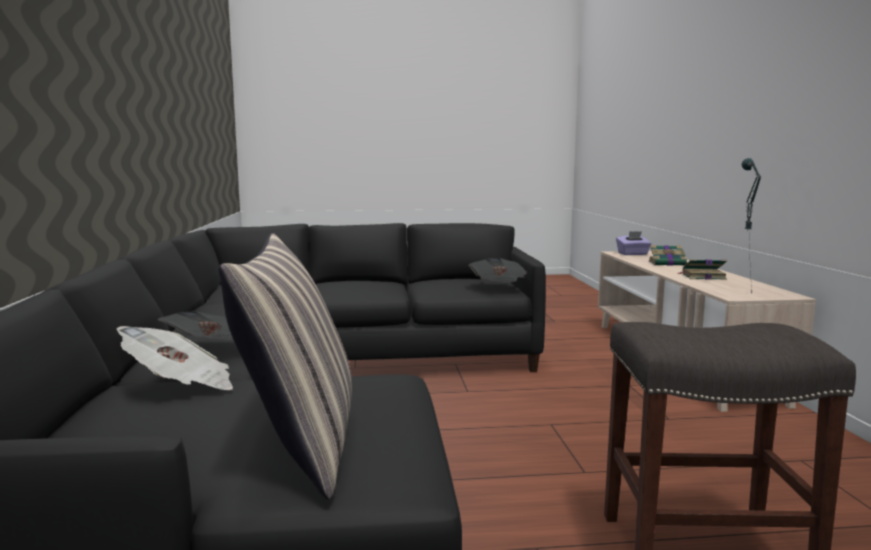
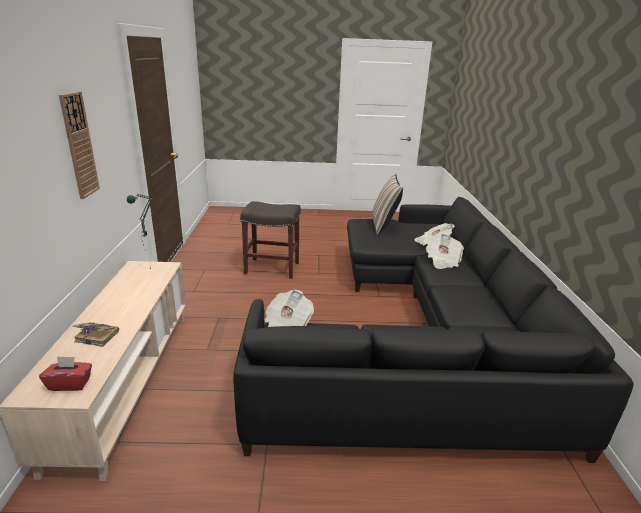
camera: 175 degrees left, 15 degrees up
(633, 254) = (70, 384): purple tissue box -> red tissue box
(702, 276) = (129, 298): book -> none
(796, 87) = (79, 145): none -> wall clock

